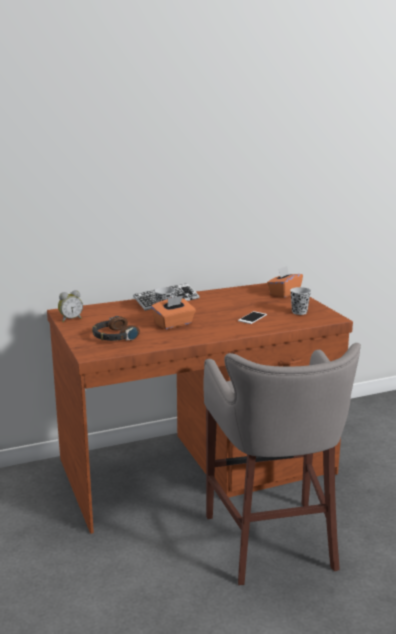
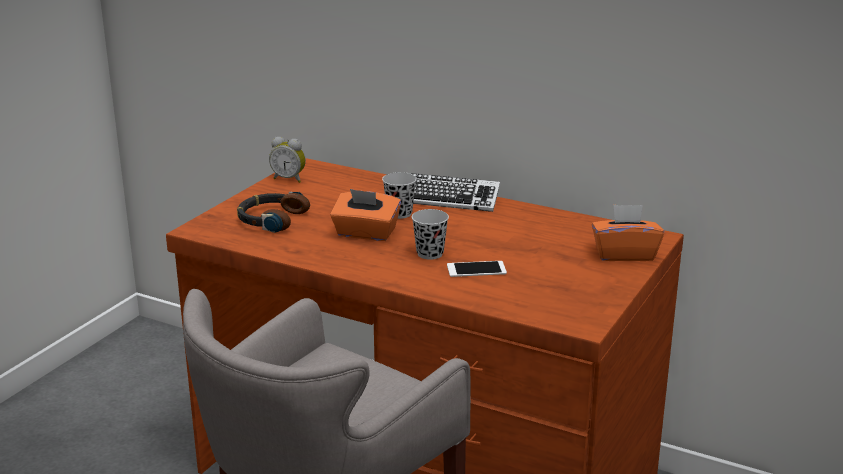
camera: 50 degrees right, 5 degrees up
(299, 312) = (560, 292): black cup -> black cup (430, 254)

